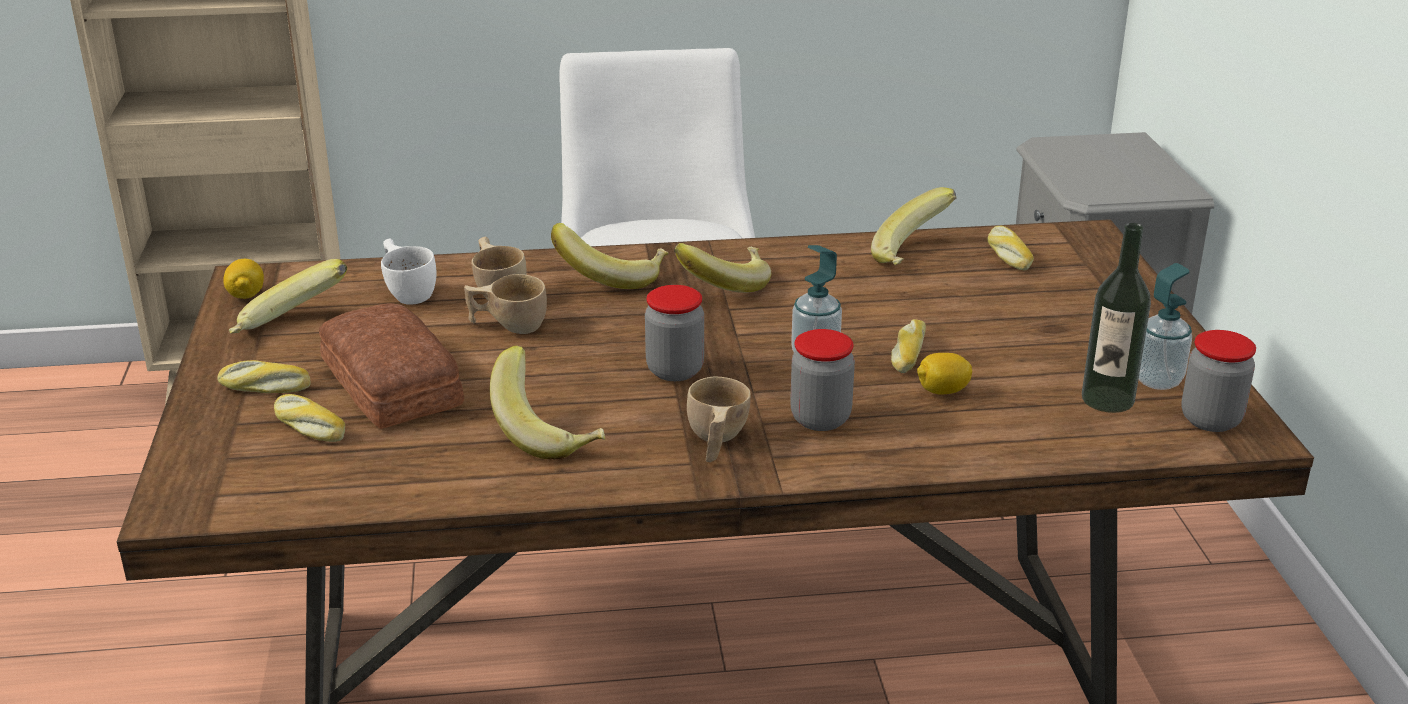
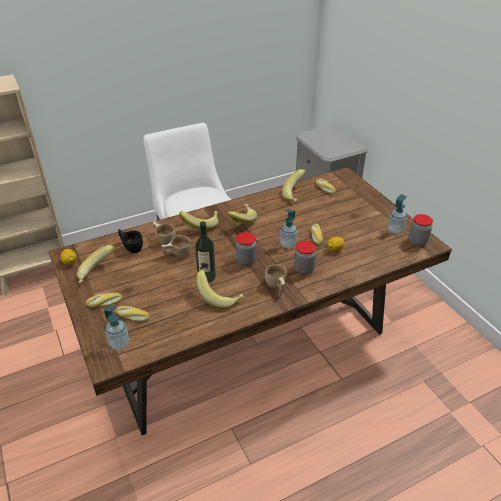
camera: 20 degrees left, 10 degrees up
(236, 474) = (119, 344): none -> soap dispenser
(389, 385) = (150, 290): bread -> none
(408, 291) = (131, 247): white cup -> black cup
(1107, 399) = (384, 241): bottle -> bottle (206, 276)

